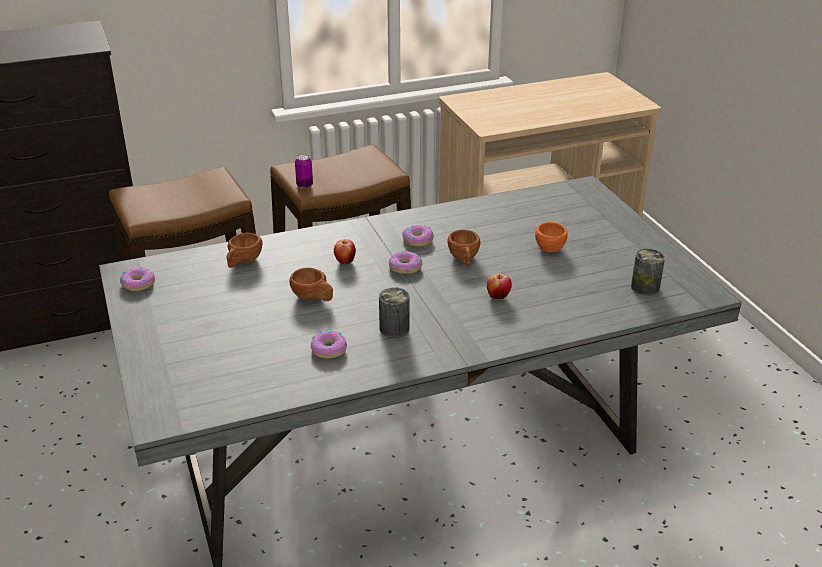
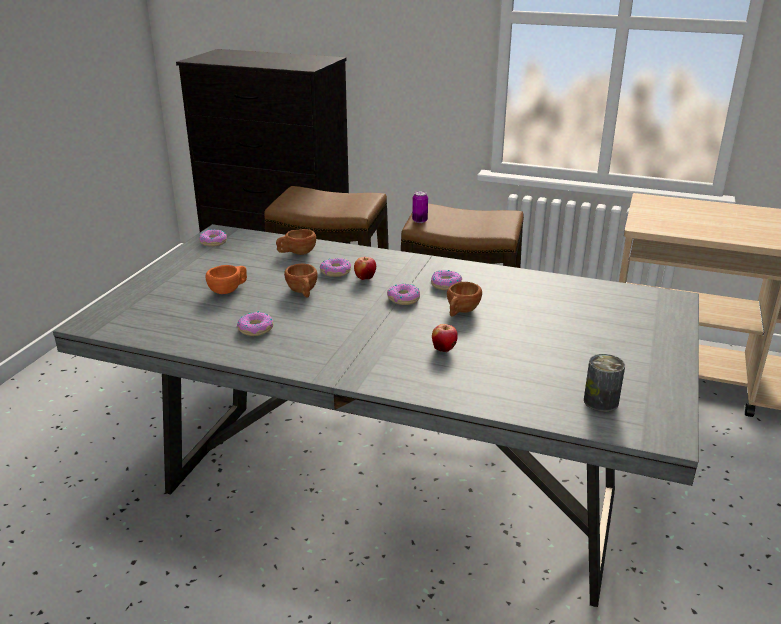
camera: 40 degrees right, 5 degrees down
(309, 266) = (335, 272): none -> donut
(394, 328) = (323, 336): can -> none
(549, 246) = (556, 331): orange cup -> orange cup (229, 290)

